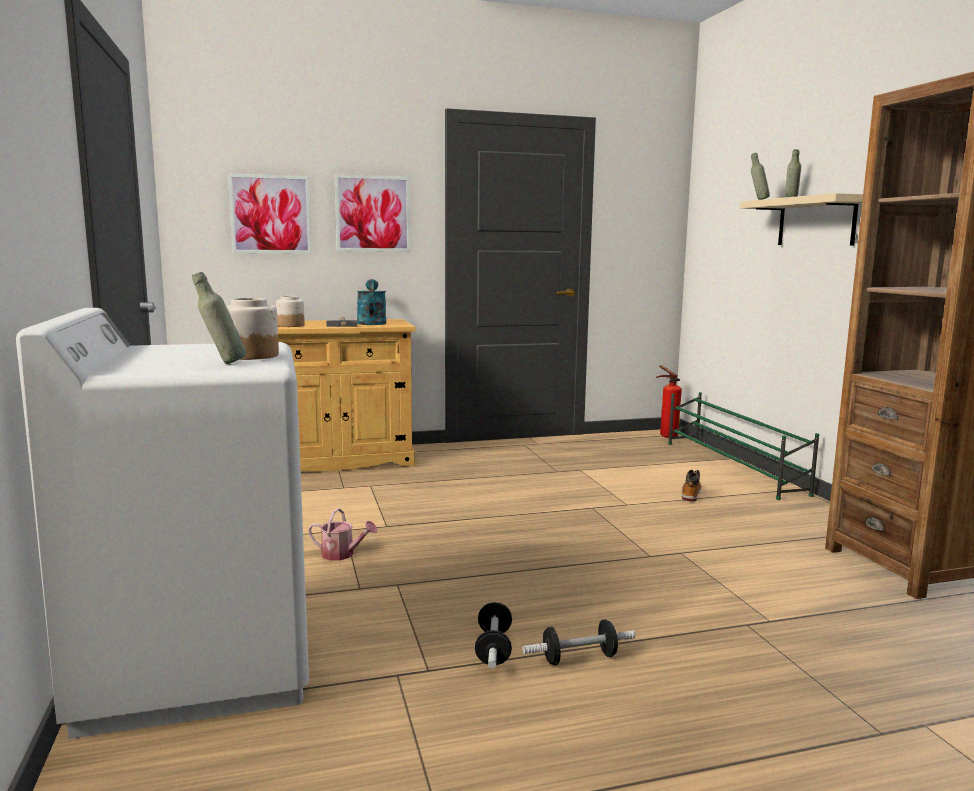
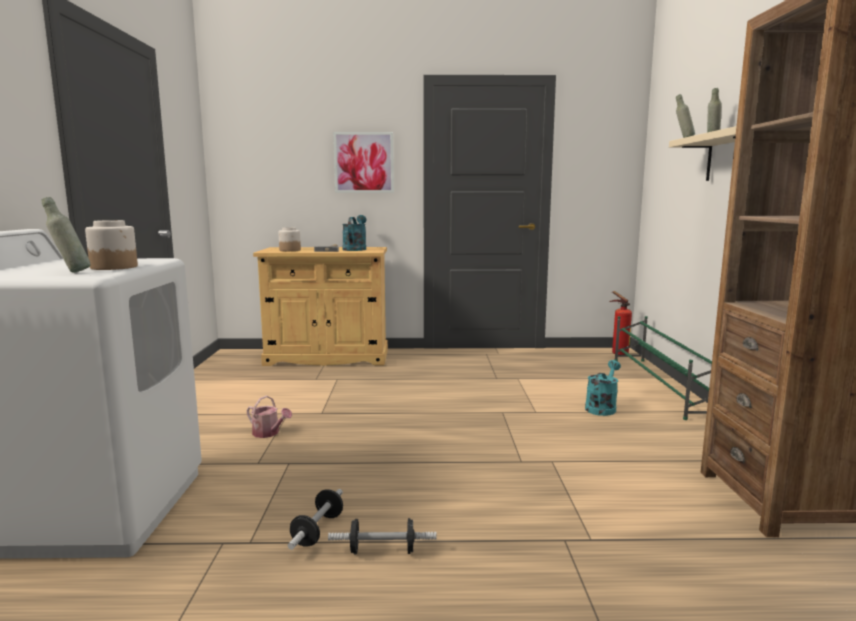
camera: 15 degrees right, 0 degrees up
(270, 214) = (285, 165): picture -> none
(690, 494) = (602, 407): boot -> turquoise watering can

